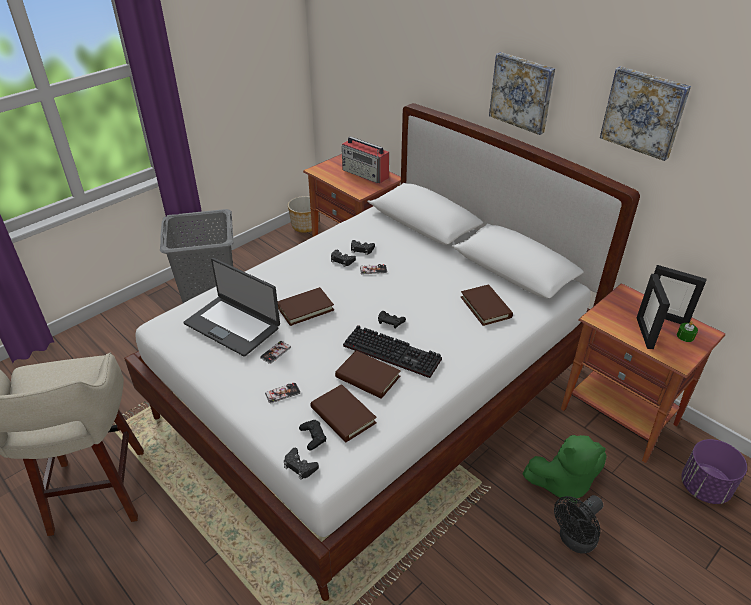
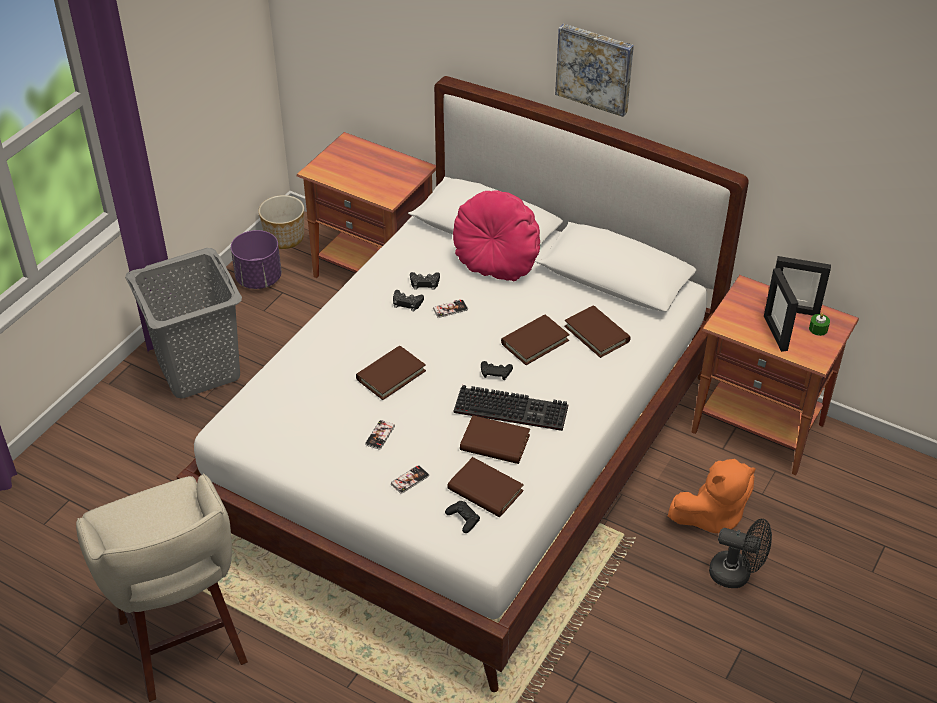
camera: 15 degrees left, 5 degrees up
(233, 325) = (315, 412): laptop -> none
(300, 466) = (462, 551): black game controller -> none
(365, 174) = (384, 167): radio -> none
(421, 247) = (496, 267): none -> pink pillow
(432, 304) = (535, 342): none -> brown book
(563, 483) = (712, 516): green plush toy -> orange plush toy
(574, 541) = (737, 574): black fan -> black fan turned 105 degrees counterclockwise
(644, 112) = (741, 94): picture -> none
(704, 487) = (861, 489): purple planter -> purple planter (258, 279)

